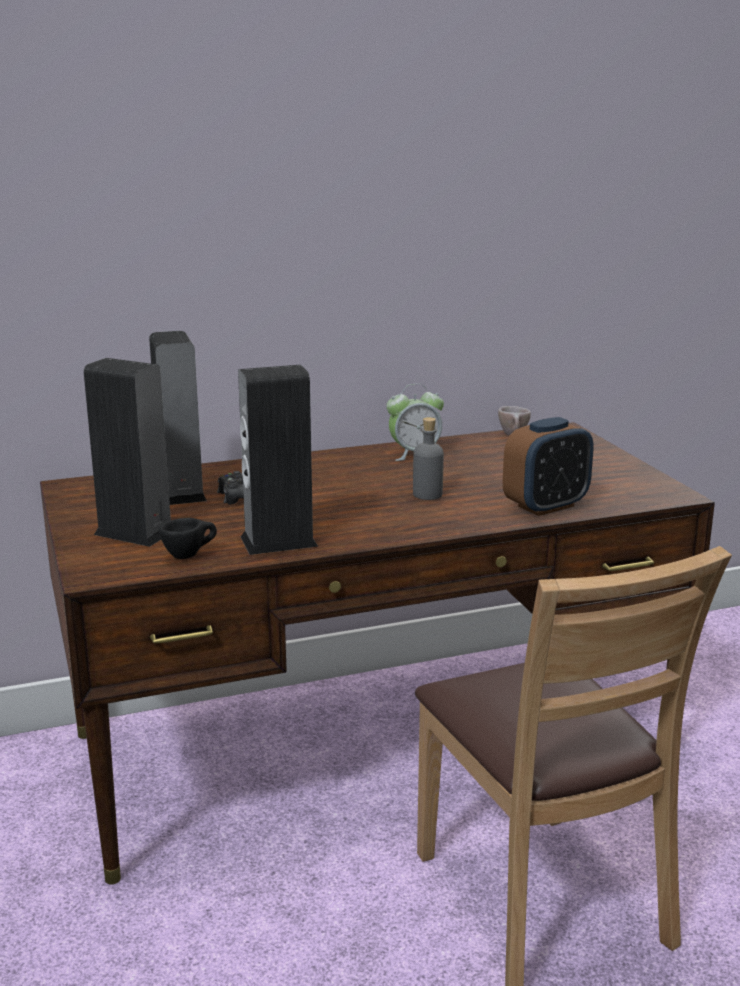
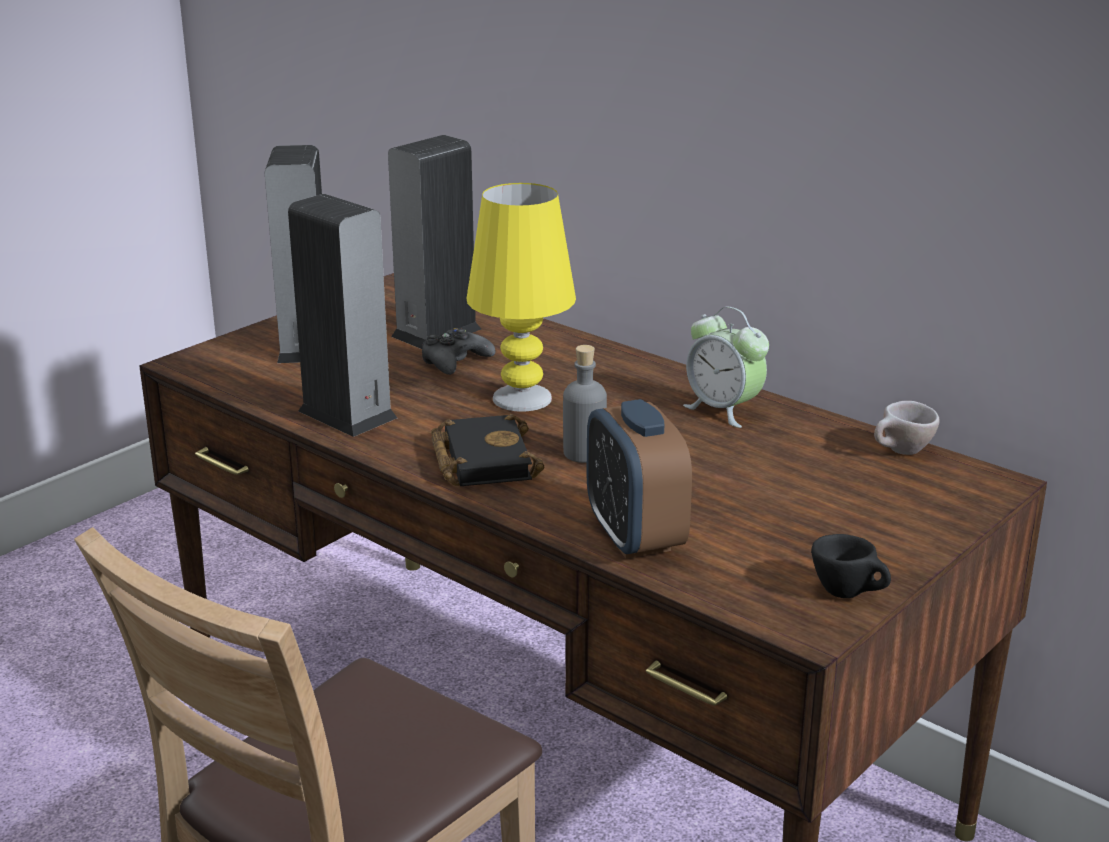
camera: 60 degrees right, 5 degrees up
(189, 555) = (271, 385): black cup -> black cup (849, 594)
(328, 492) = (523, 398): none -> yellow table lamp
(402, 519) = (481, 459): none -> black book
(546, 506) = (634, 536): alarm clock -> alarm clock turned 45 degrees clockwise

